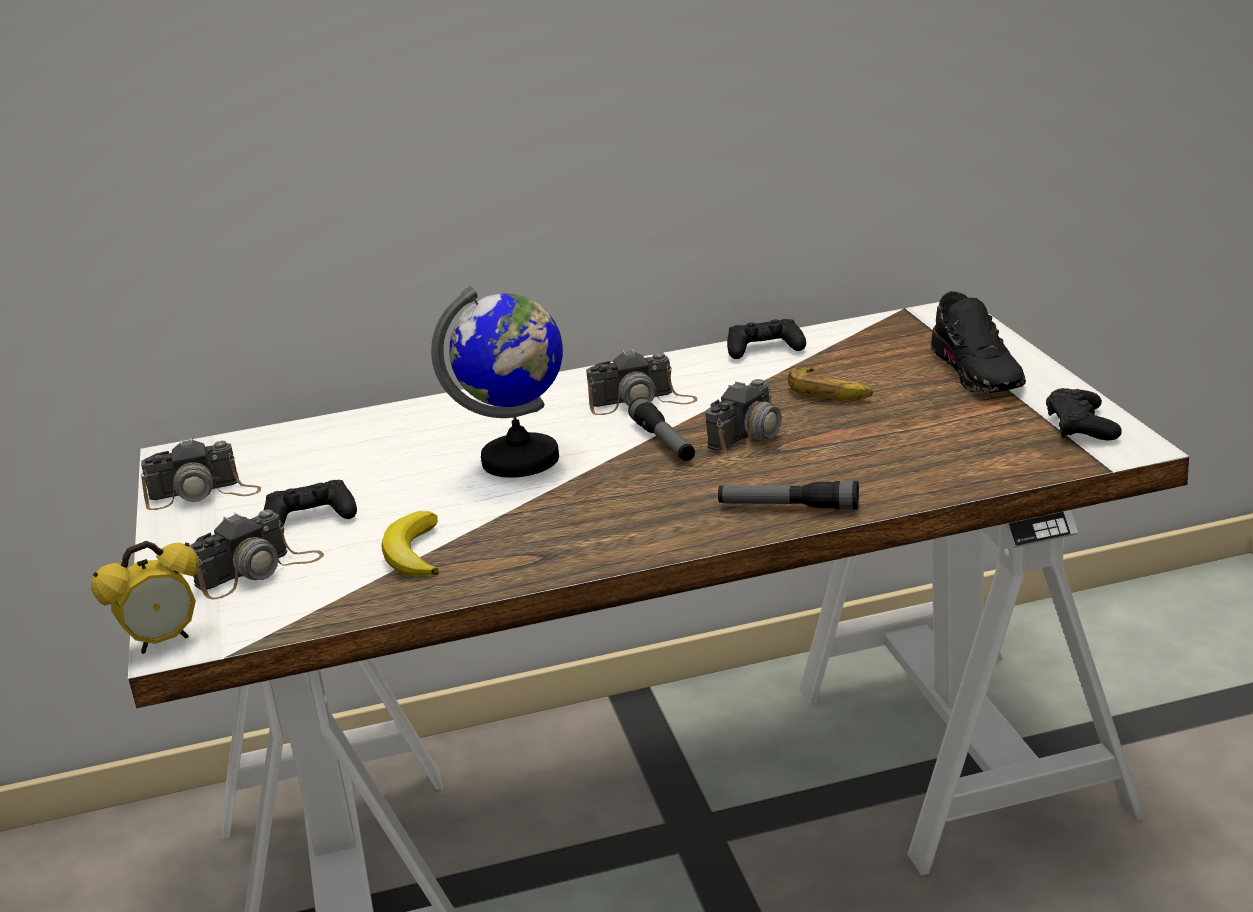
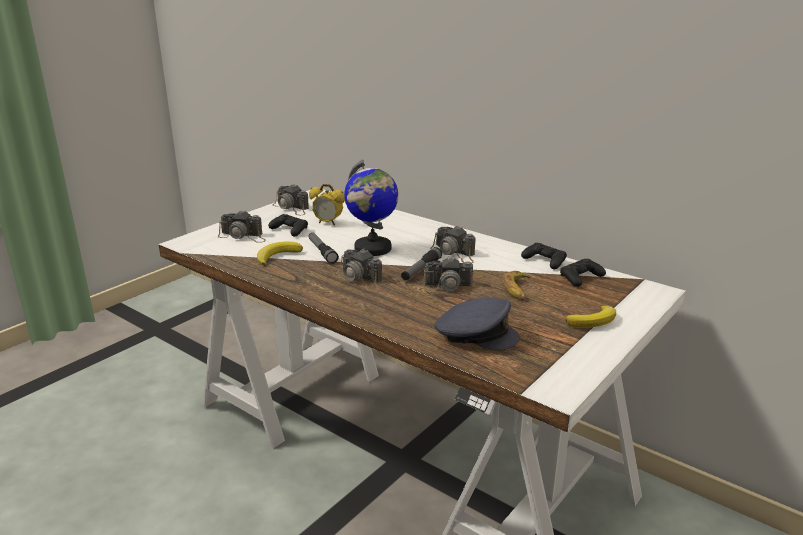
camera: 50 degrees right, 0 degrees up
(163, 642) = (184, 240): alarm clock -> alarm clock (328, 223)
(623, 497) = (360, 278): none -> camera
(788, 507) = (387, 316): flashlight -> flashlight (322, 252)
(923, 456) = (475, 334): none -> grey cap
(979, 372) = (594, 321): black shoe -> banana
(1081, 426) = (565, 369): black game controller -> black game controller (581, 278)

